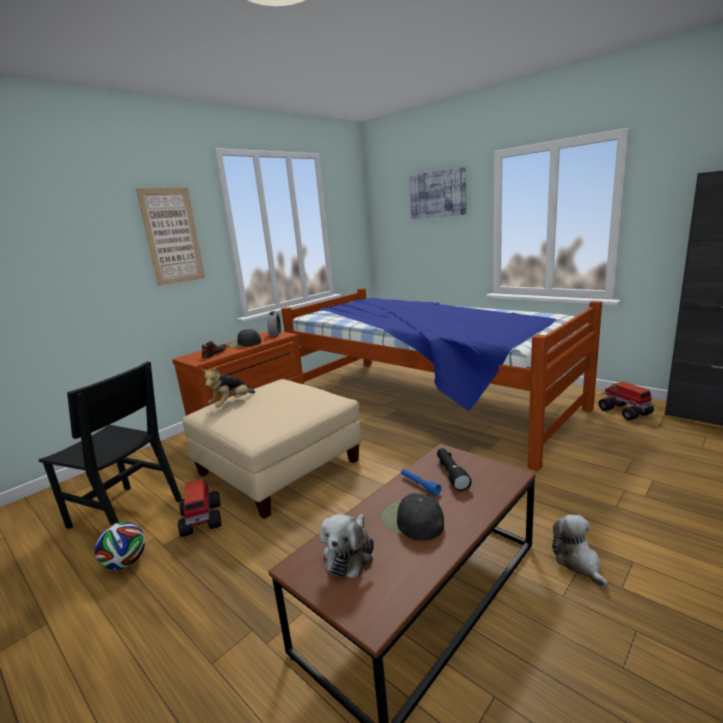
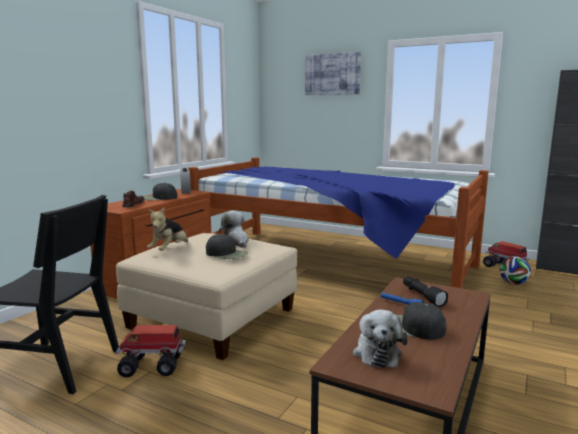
camera: 15 degrees left, 5 degrees down
(126, 563) = (85, 408): football -> football (513, 283)
(172, 236) = (91, 80): picture -> none
(201, 520) = (153, 366): toy truck -> toy truck turned 60 degrees counterclockwise
(278, 410) = (226, 253): none -> black cap
(578, 562) = (524, 370): plush toy -> plush toy (236, 242)

